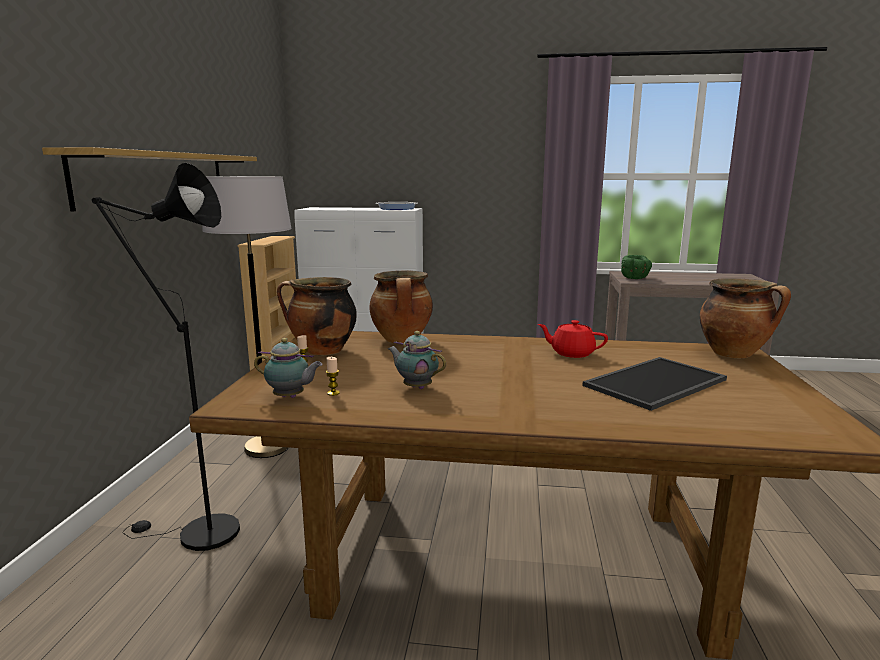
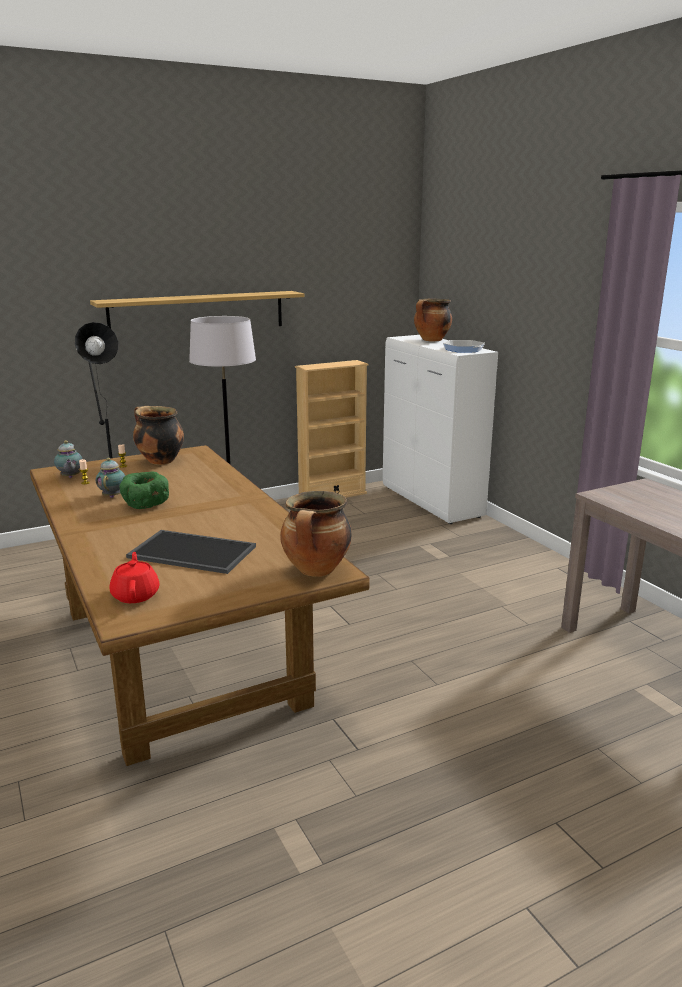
camera: 55 degrees right, 5 degrees up
(402, 340) = (210, 470): cooking pot -> cooking pot (431, 340)
(571, 353) = (240, 518): red teapot -> red teapot (136, 595)
(635, 278) = (626, 494): green bowl -> green bowl (145, 506)

